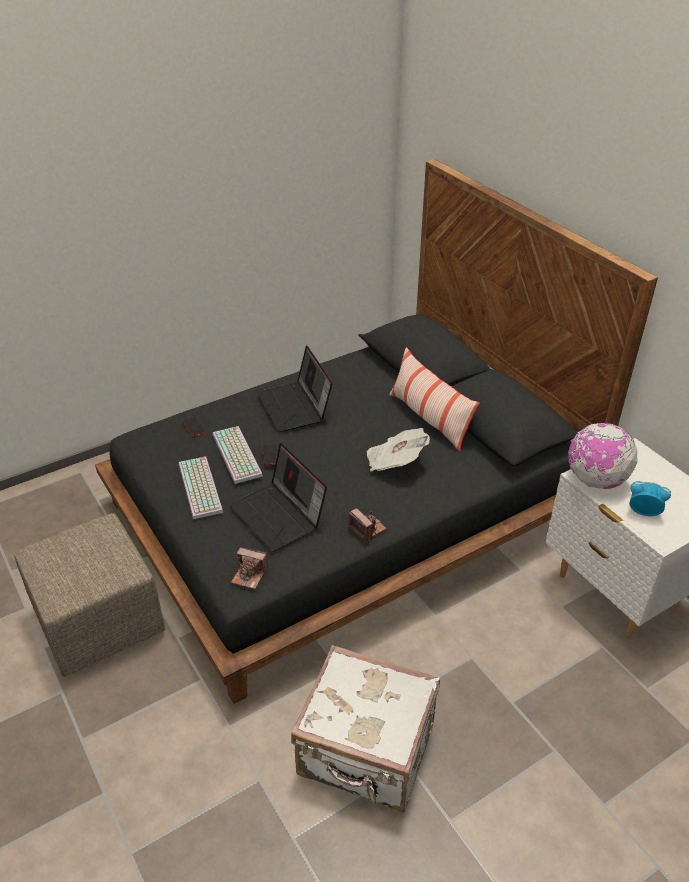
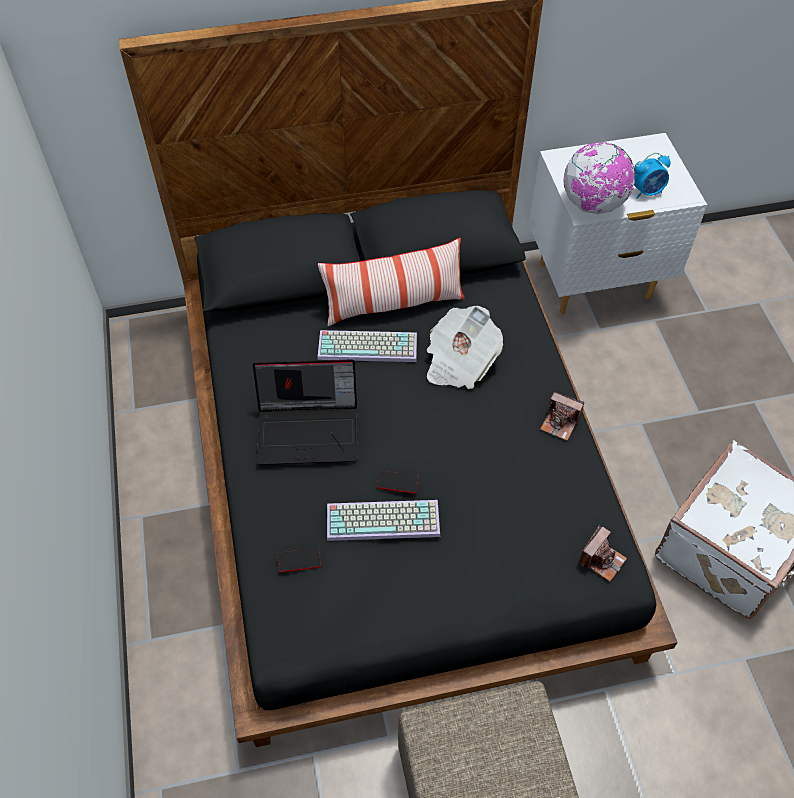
camera: 70 degrees left, 15 degrees up
(202, 488) = (430, 578): keyboard -> keyboard (369, 345)
(279, 516) = (512, 503): laptop -> none
(367, 528) = (560, 423): camera -> camera turned 135 degrees counterclockwise
(643, 512) = (647, 191): alarm clock -> alarm clock turned 150 degrees counterclockwise

